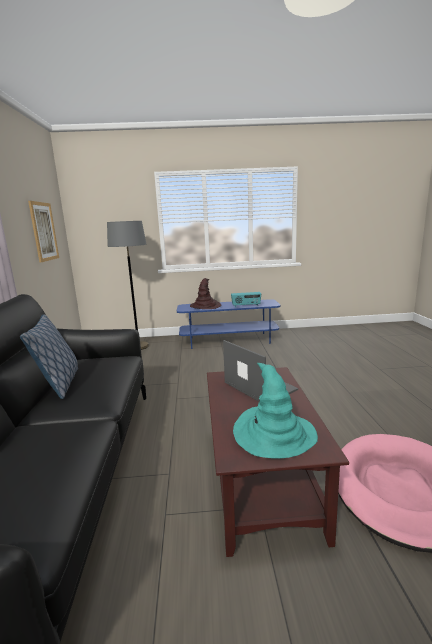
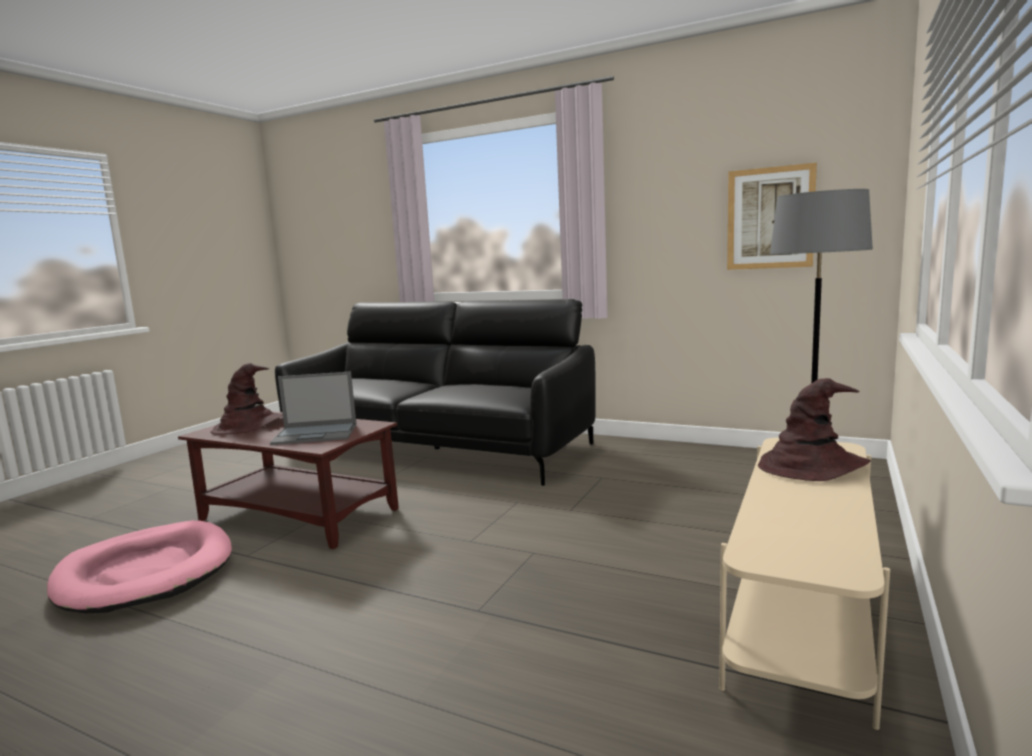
camera: 120 degrees right, 5 degrees down
(59, 385) = (479, 383): pillow -> none
(229, 340) = (802, 618): blue tv stand -> beige tv stand
(246, 306) = (766, 511): radio -> none
(274, 434) = (249, 425): turquoise hat -> brown hat

